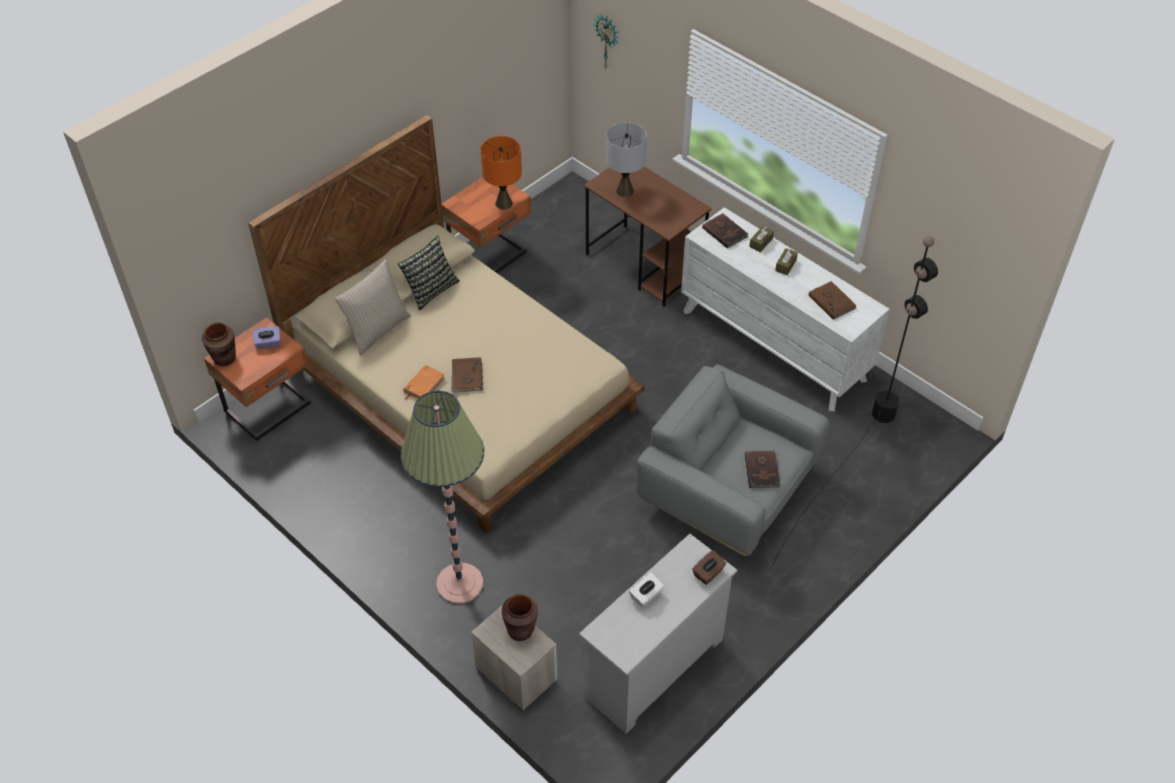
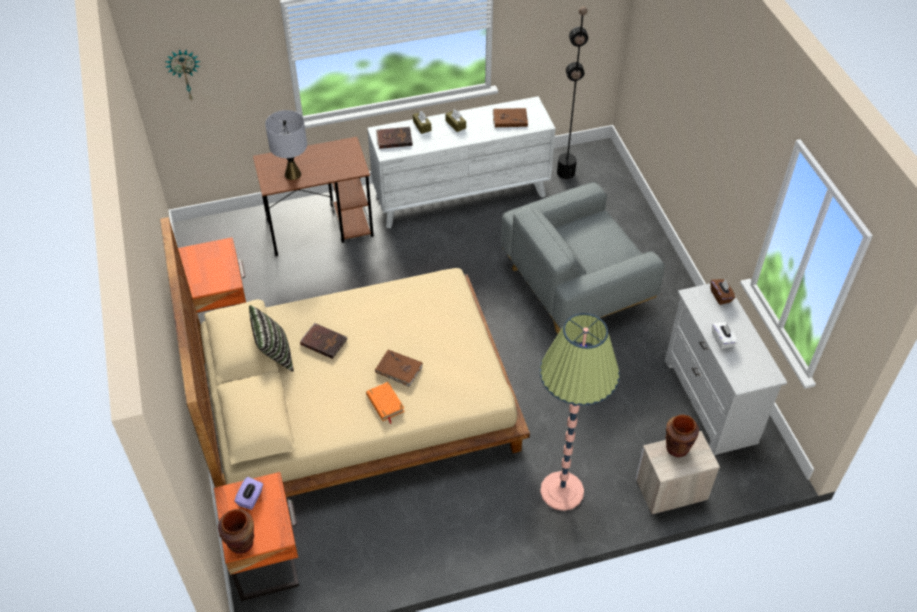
camera: 60 degrees left, 0 degrees up
(377, 330) = (291, 411): beige pillow -> none
(504, 203) = (225, 257): orange table lamp -> none
(762, 470) = (609, 241): brown book -> brown book (324, 341)

